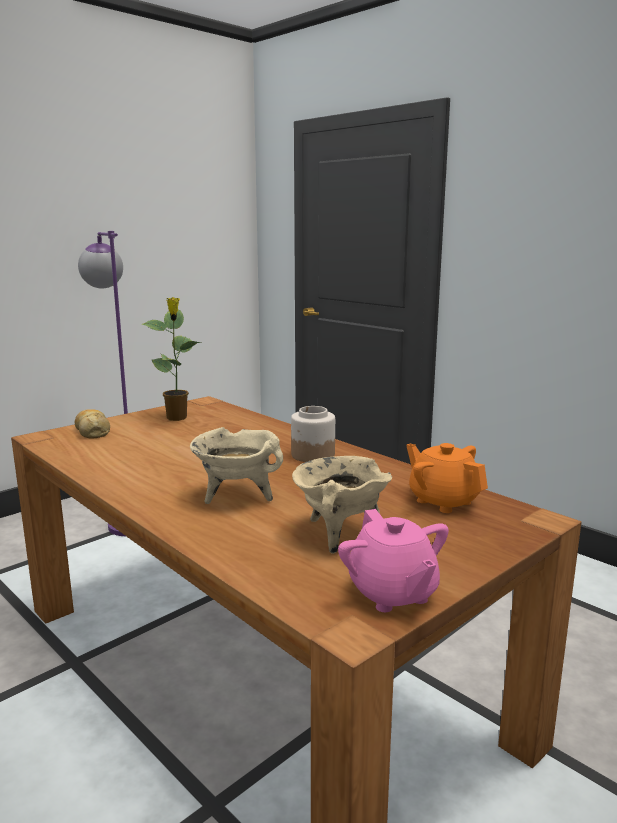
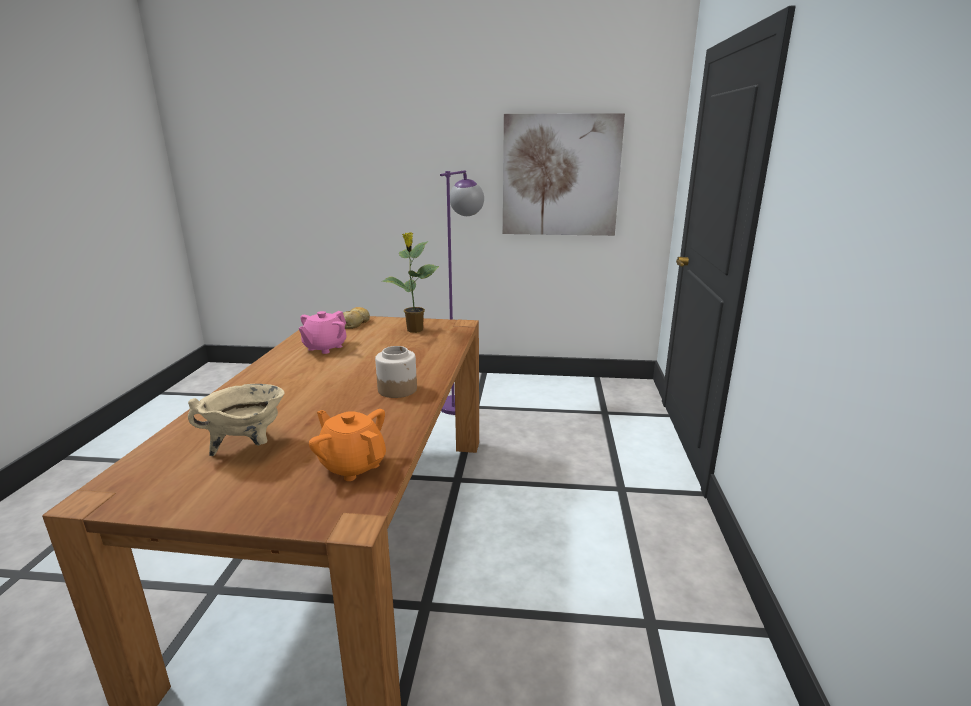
camera: 50 degrees right, 5 degrees up
(160, 240) = (560, 176): none -> picture
(237, 496) = (287, 395): beige cooking pot -> none
(392, 593) = (155, 496): pink teapot -> pink teapot (324, 348)
(443, 501) = (352, 465): orange teapot -> orange teapot turned 60 degrees counterclockwise

